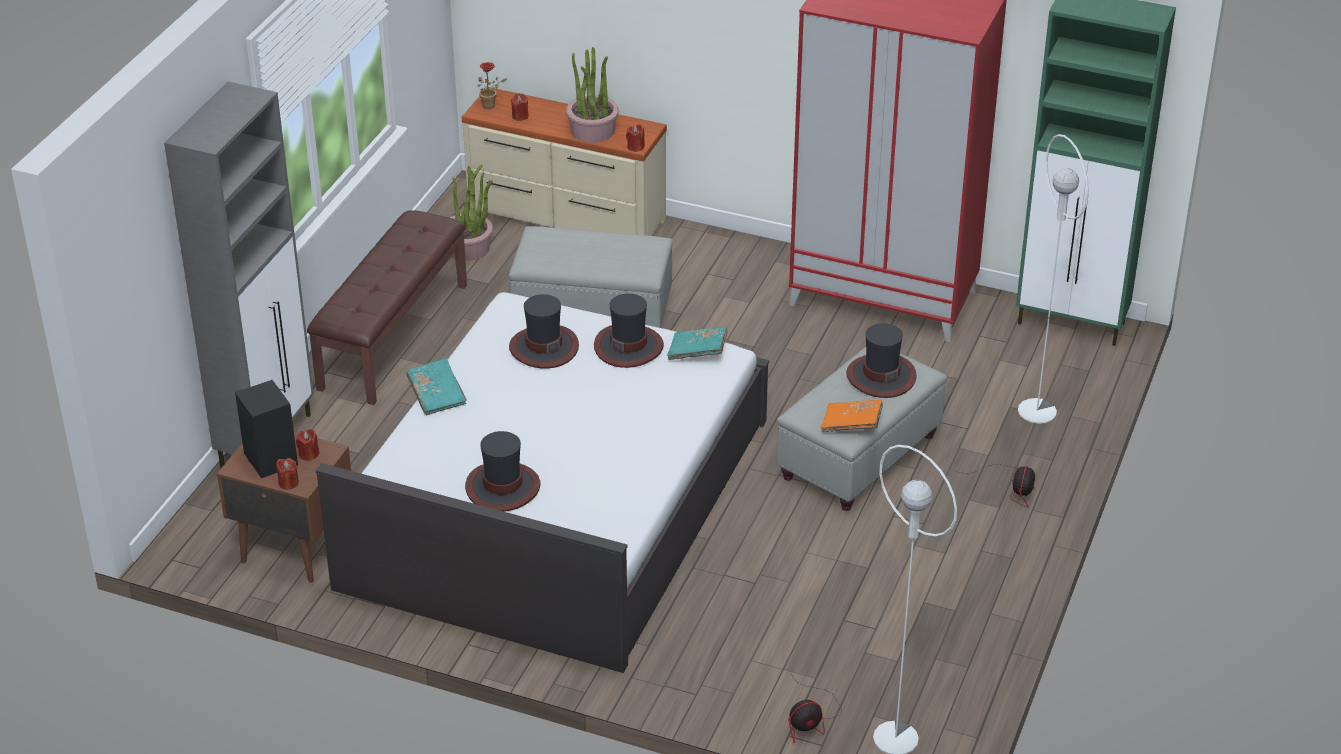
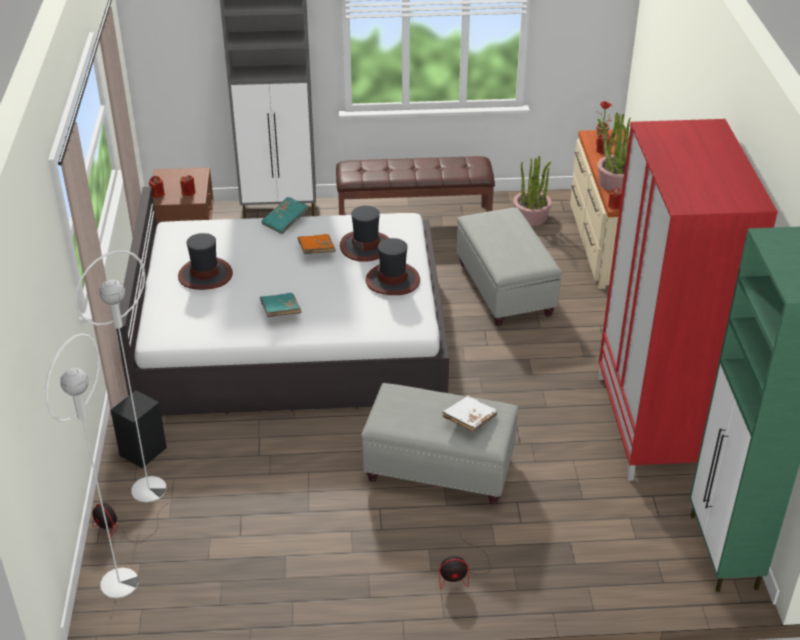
camera: 65 degrees right, 0 degrees up
(271, 460) = (176, 182): black speaker -> black speaker (142, 452)
(697, 352) = (409, 312): turquoise book -> turquoise book (280, 311)
(851, 424) = (396, 421): orange book -> orange book (316, 251)
(880, 376) = (469, 420): hat -> white book
(1037, 411) = (577, 561): white floor lamp -> white floor lamp (148, 489)

